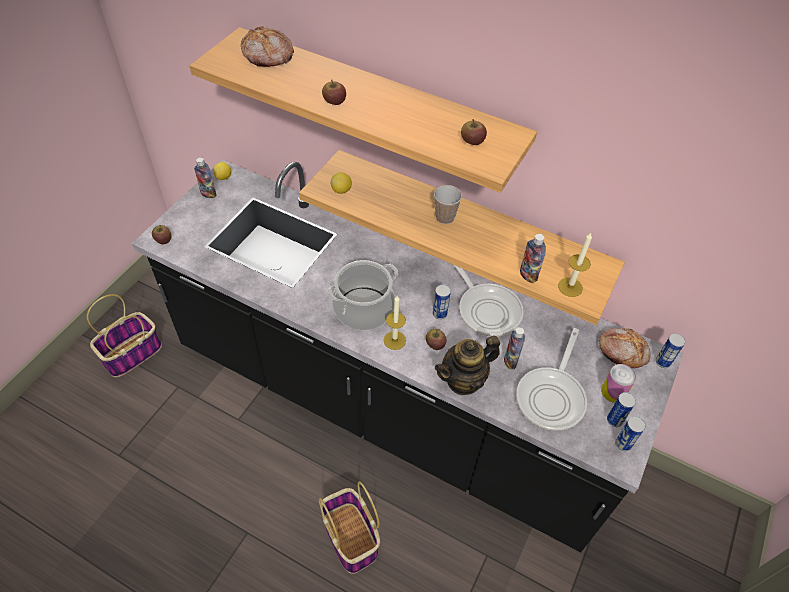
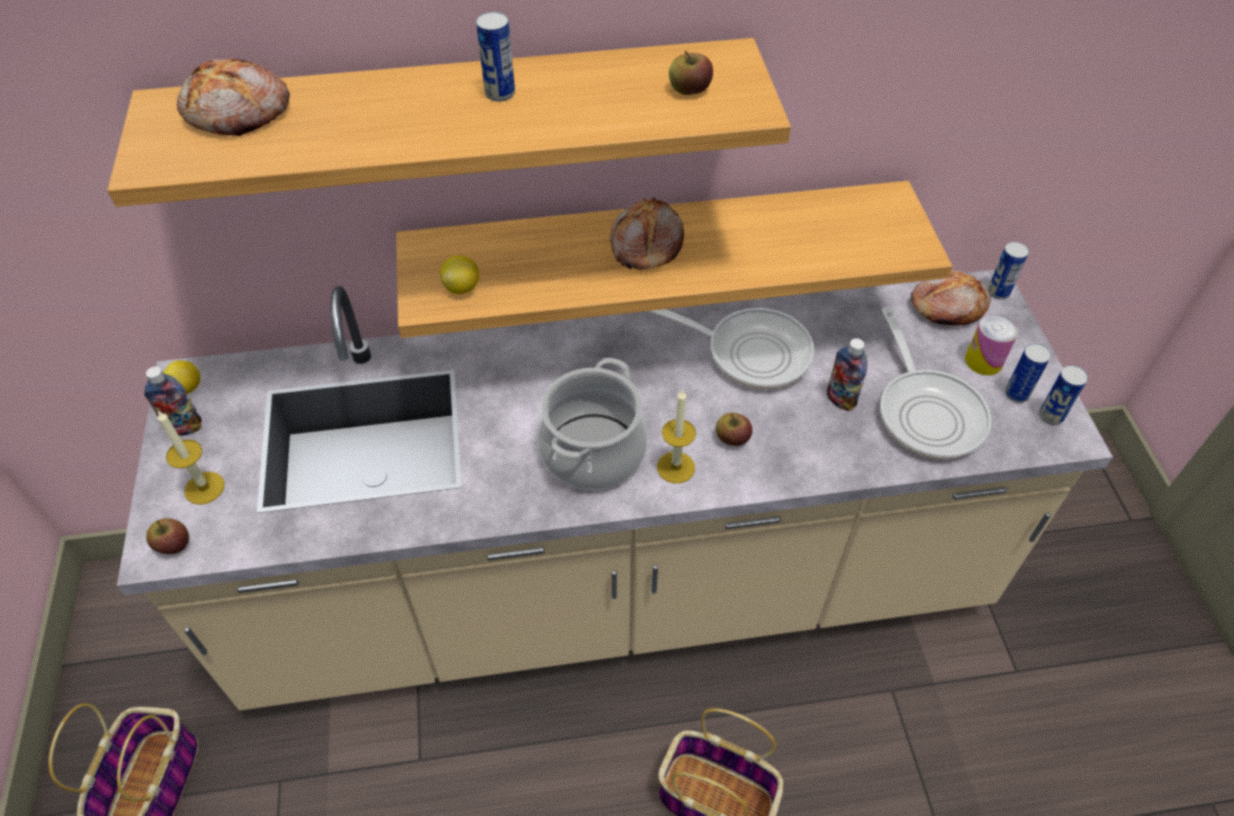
camera: 35 degrees left, 0 degrees up
(334, 101) = (429, 130): apple -> none
(389, 406) = (617, 589): black counter -> beige counter
(439, 314) = (699, 394): can -> can (500, 93)
(445, 217) = (645, 245): cup -> bread
(464, 380) = (811, 461): teapot -> none
(528, 275) = (822, 261): bottle -> none
(570, 287) = (883, 246): candle -> candle (204, 488)

